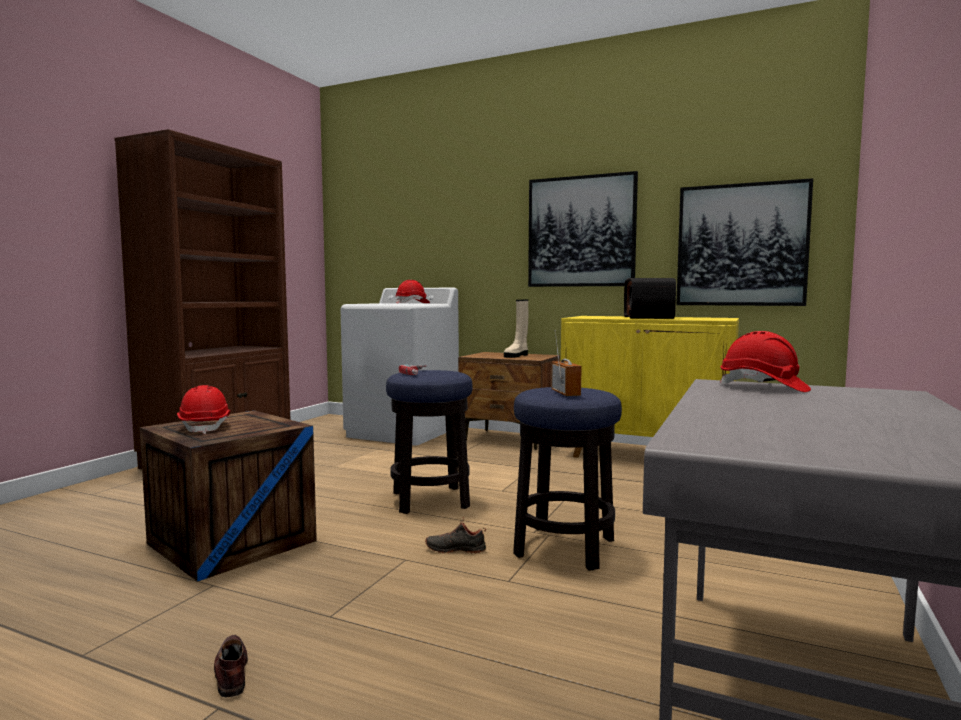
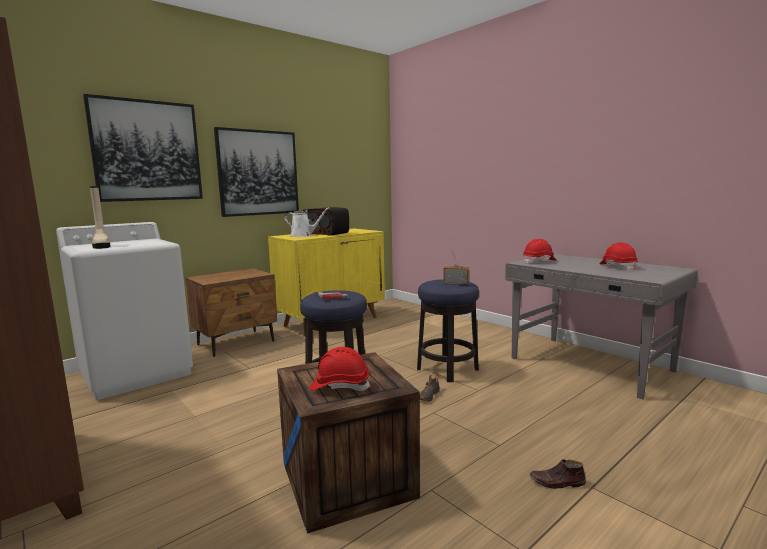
camera: 65 degrees left, 5 degrees up
(412, 303) = (136, 242): red hard hat -> red hard hat (618, 267)
(516, 356) = (236, 274): beige boot -> beige boot (102, 246)
(606, 317) = (303, 236): none -> white watering can
(741, 245) = (349, 185): picture -> picture (147, 151)

